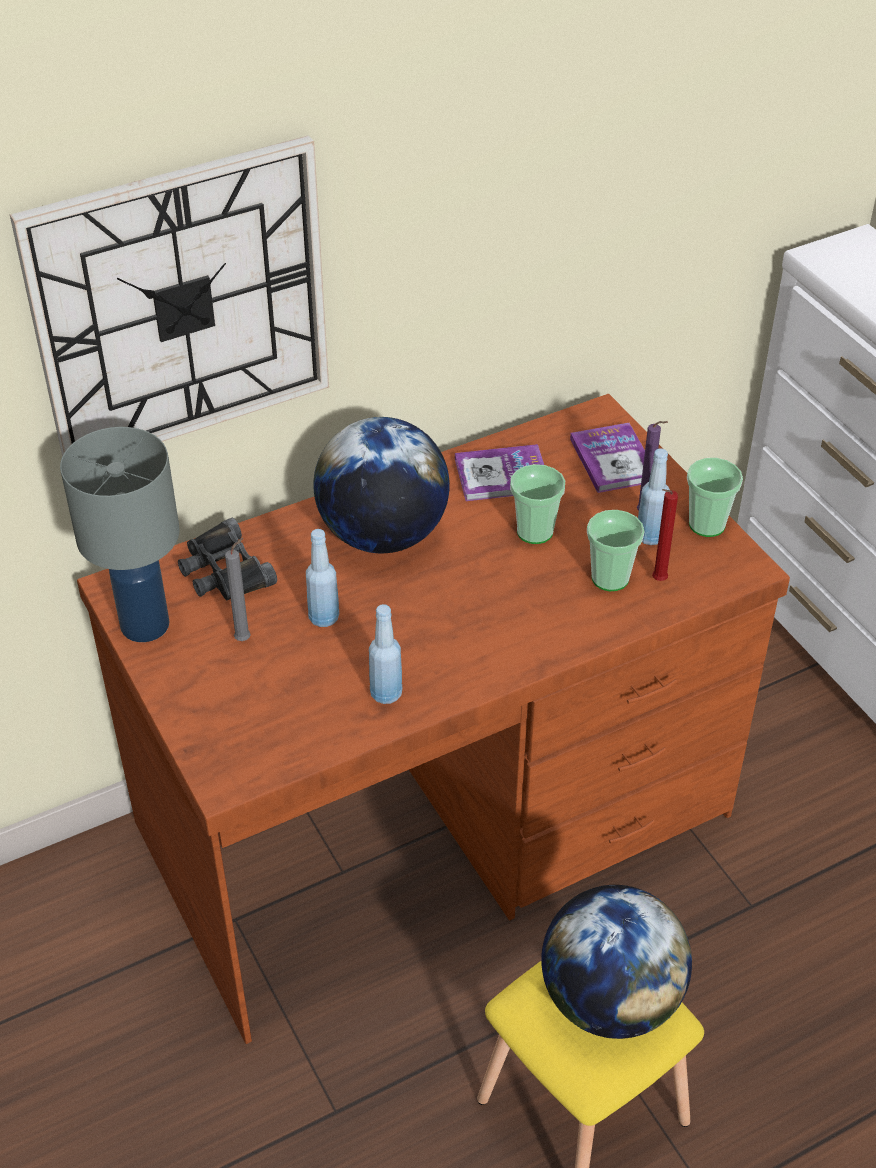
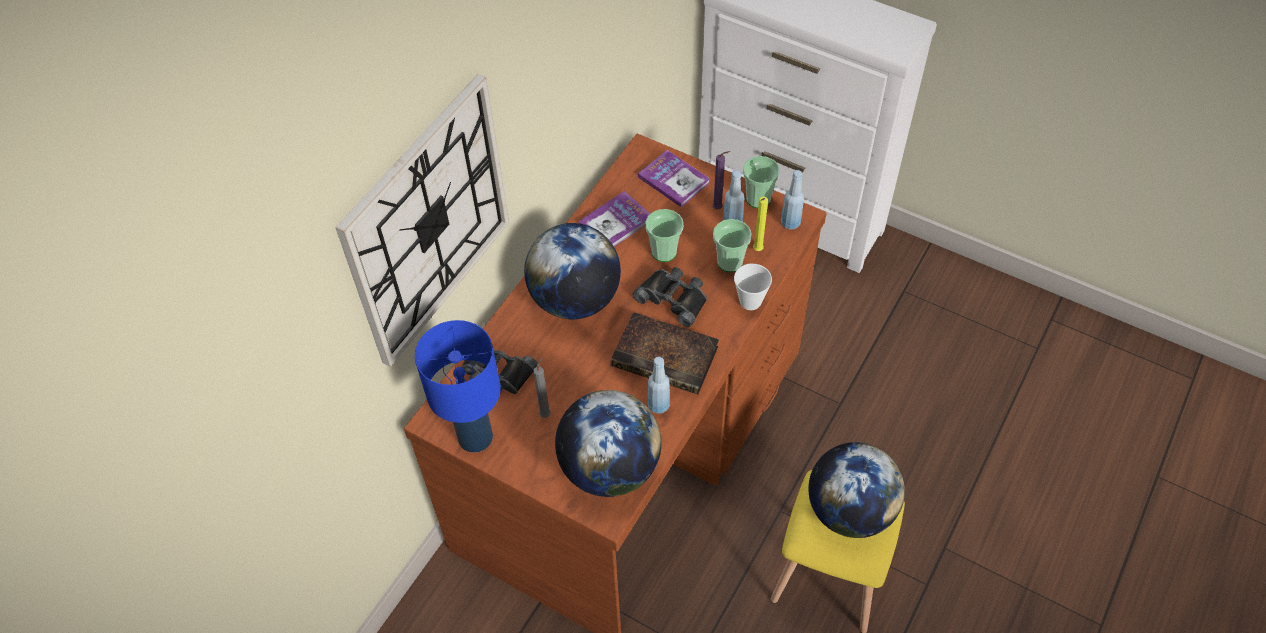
camera: 30 degrees left, 10 degrees up
(143, 625) = (474, 438): grey table lamp -> blue table lamp
(268, 733) = (610, 468): none -> globe
(323, 618) = (583, 374): blue bottle -> blue bottle (790, 223)
(442, 646) = (667, 357): none -> book
(505, 586) = (674, 298): none -> black binoculars
(600, 633) = (750, 301): none -> cup
(657, 581) = (757, 251): red candle -> yellow candle

